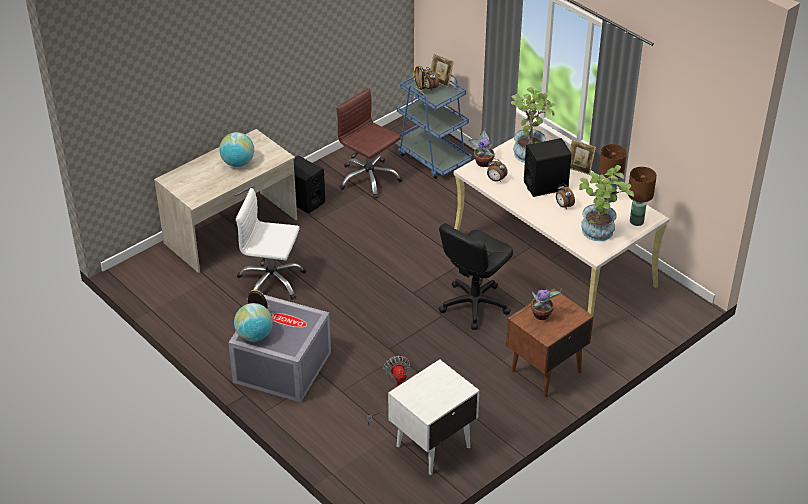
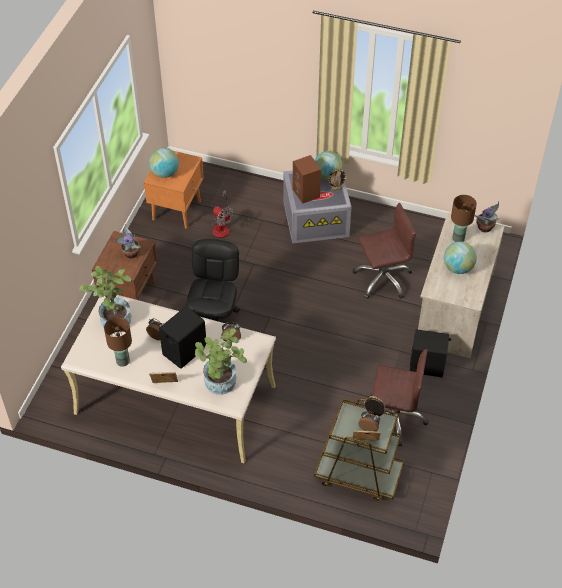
camera: 150 degrees right, 10 degrees up
(271, 281) = (382, 278): white office chair -> brown office chair
(295, 326) = (307, 193): none -> brown speaker
(432, 157) = (358, 474): blue cart -> brown cart
(432, 446) = (177, 210): white nightstand -> orange nightstand
(446, 390) = (165, 173): none -> globe
(482, 162) = (255, 353): potted plant -> potted plant (485, 228)
(636, 222) = (87, 346): brown table lamp -> brown table lamp (458, 238)

